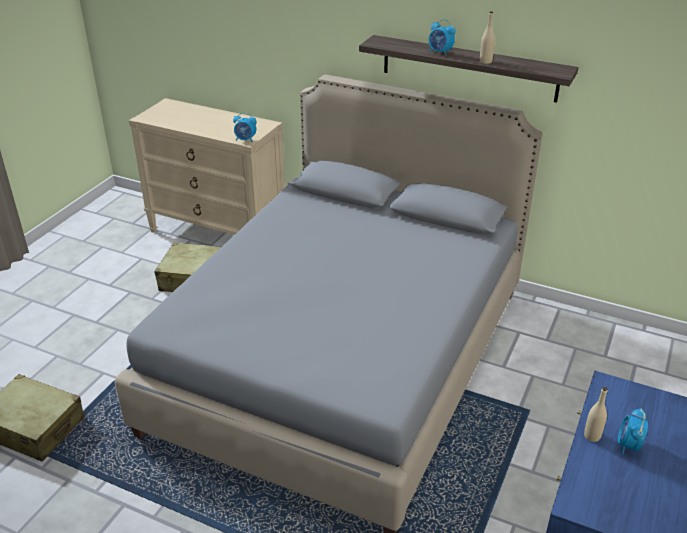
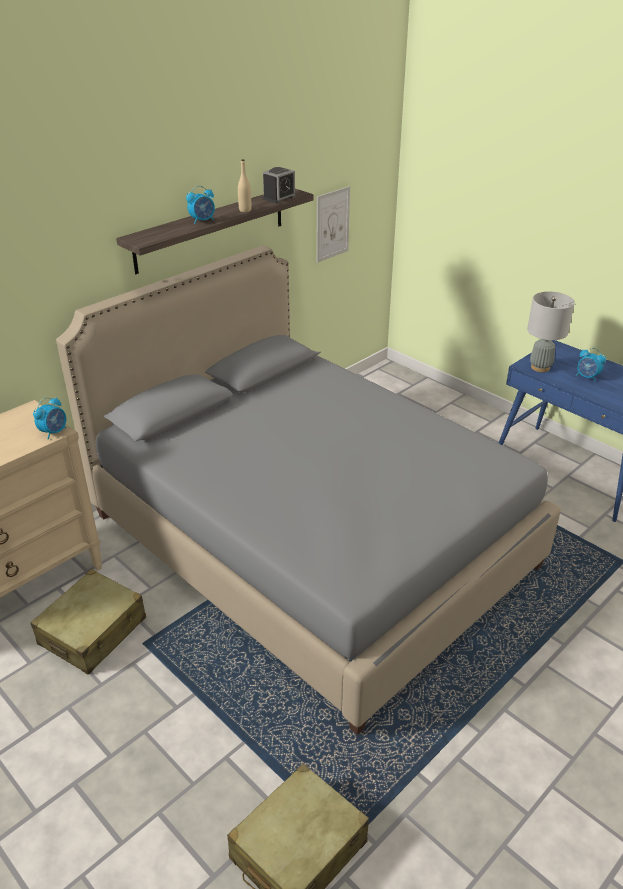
camera: 70 degrees left, 0 degrees up
(537, 68) = (279, 197): none -> alarm clock
(592, 436) = (576, 387): beige bottle -> none
(615, 397) = (540, 367): none -> grey table lamp
(637, 135) = (332, 224): none -> picture

